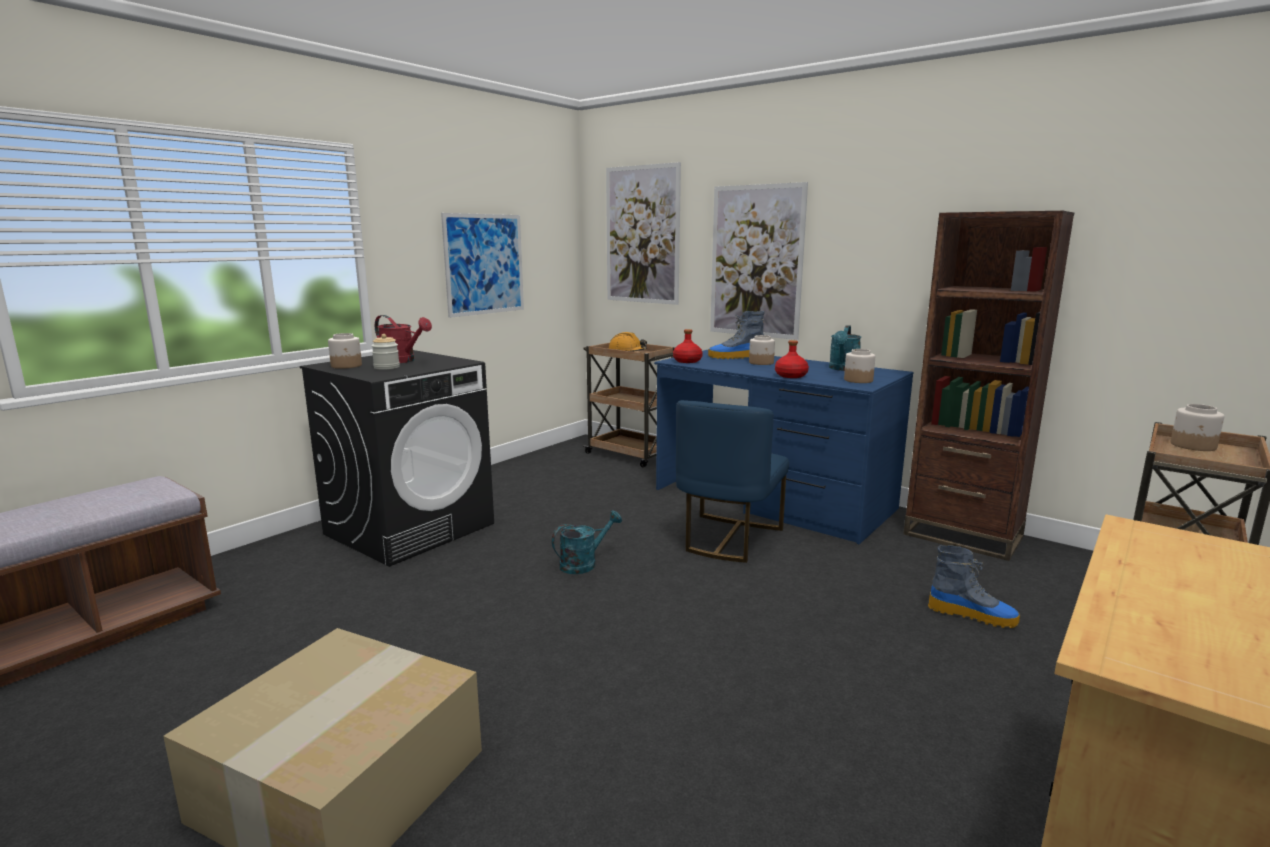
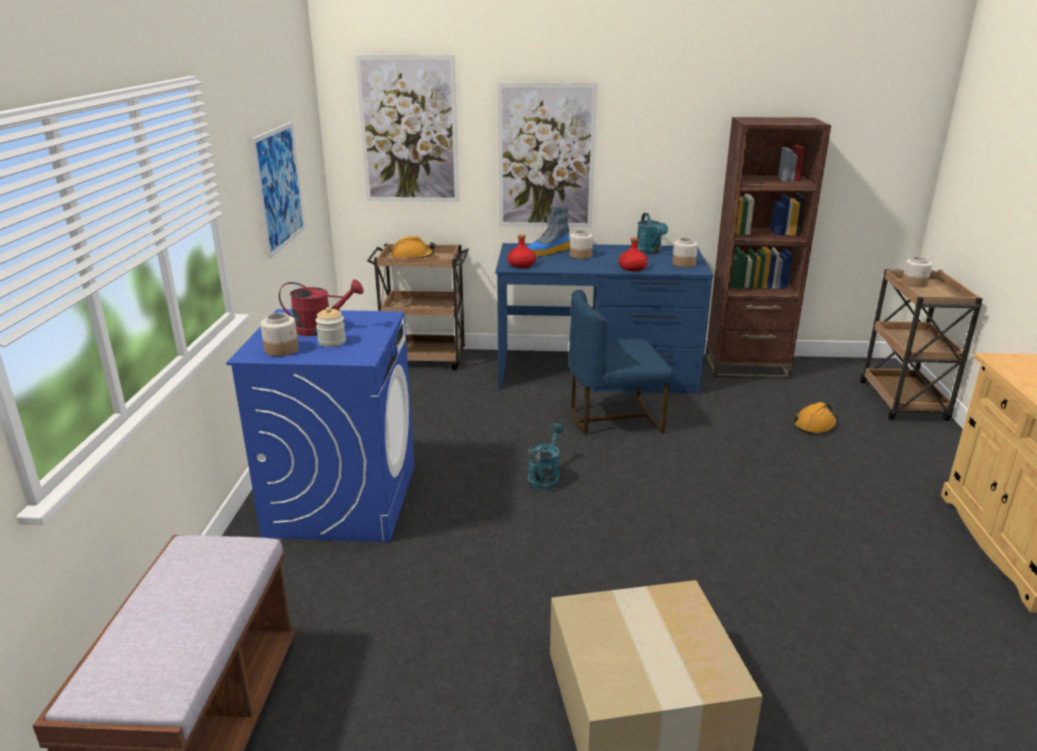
camera: 35 degrees left, 10 degrees up
(410, 528) = (342, 500): black washing machine -> blue washing machine
(728, 539) = (614, 418): blue chair -> blue chair turned 90 degrees clockwise
(972, 615) = (815, 425): boot -> orange hard hat

